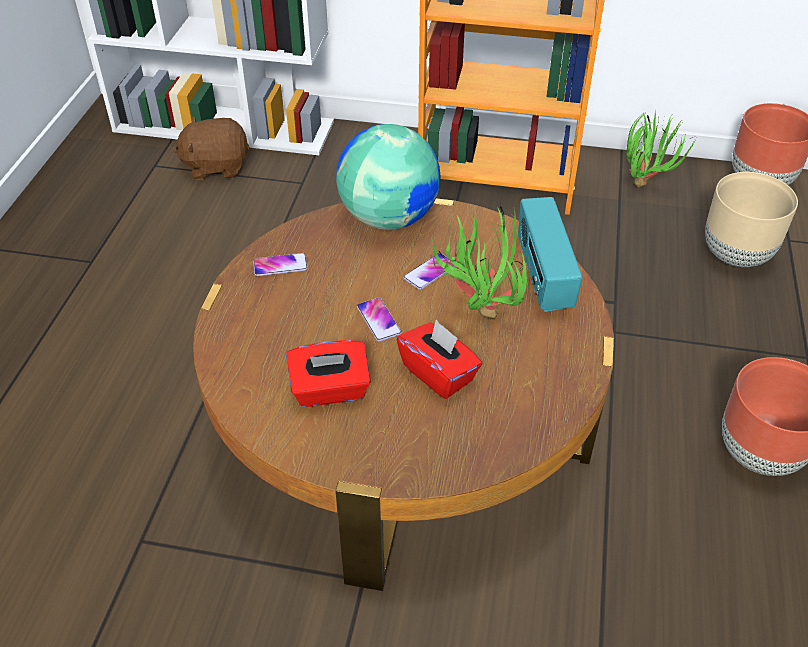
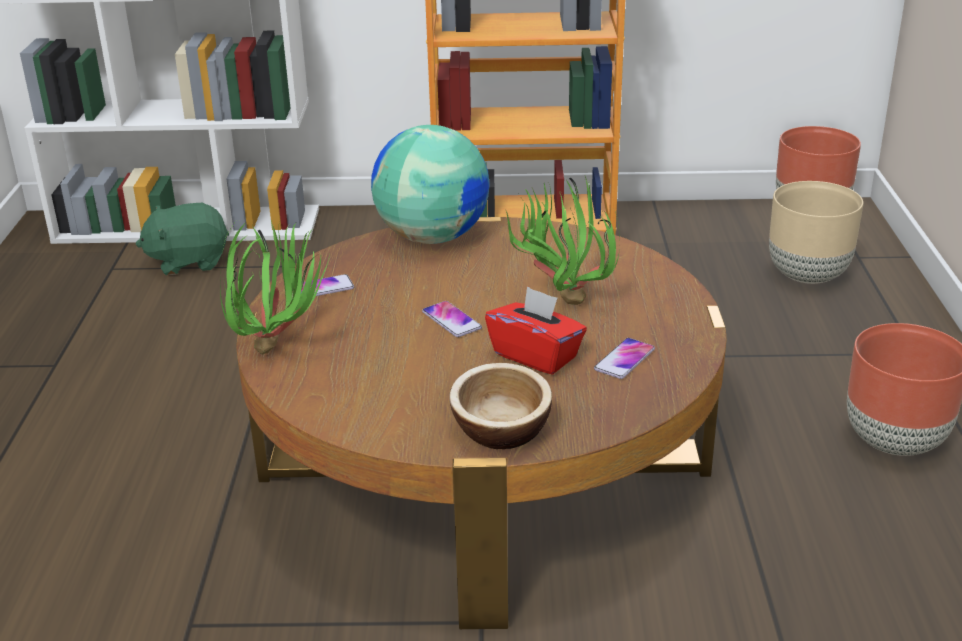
camera: 10 degrees left, 15 degrees down
(216, 166) = (189, 261): brown plush toy -> green plush toy
(330, 390) = (416, 384): red tissue box -> none
(385, 457) = (501, 431): none -> bowl
(430, 272) = (495, 275): phone -> phone (624, 359)
(542, 277) = (622, 266): radio -> none
(645, 182) = (689, 225): potted plant -> potted plant (278, 345)

